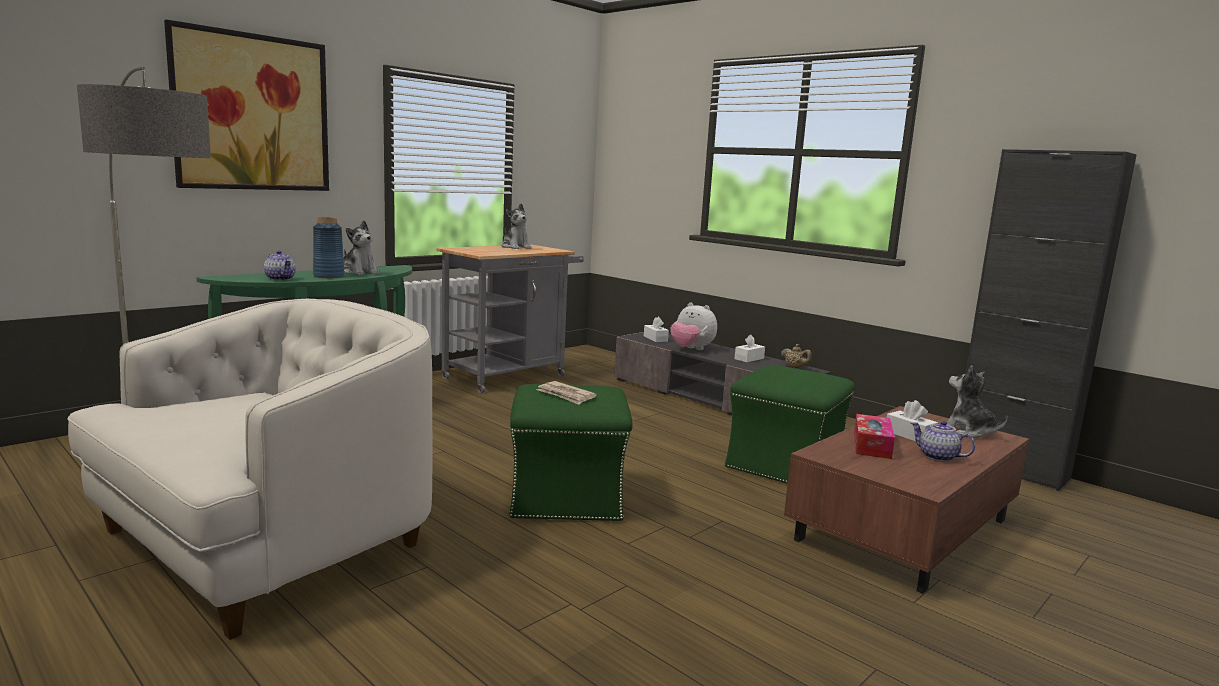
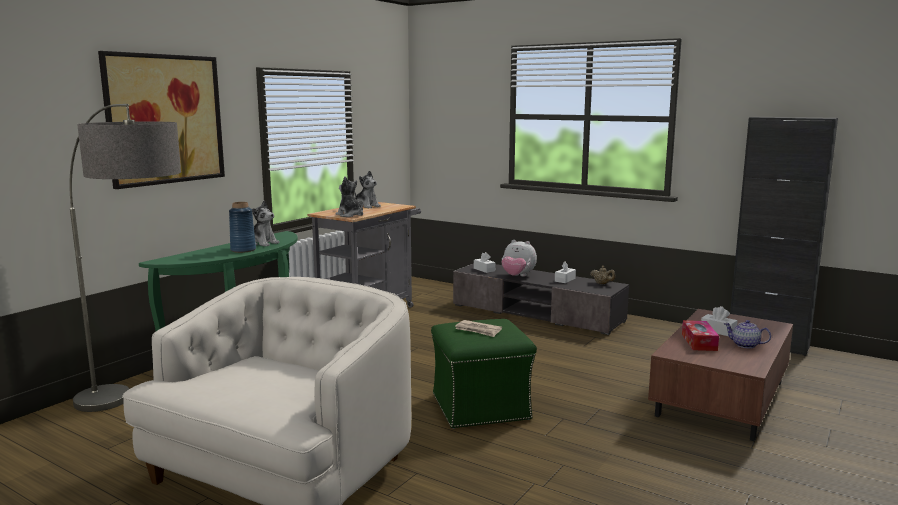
camera: 10 degrees left, 0 degrees up
(281, 279) = (209, 257): teapot -> none
(785, 465) = (618, 361): green ottoman -> none
(969, 431) = (753, 323): plush toy -> plush toy (350, 215)

